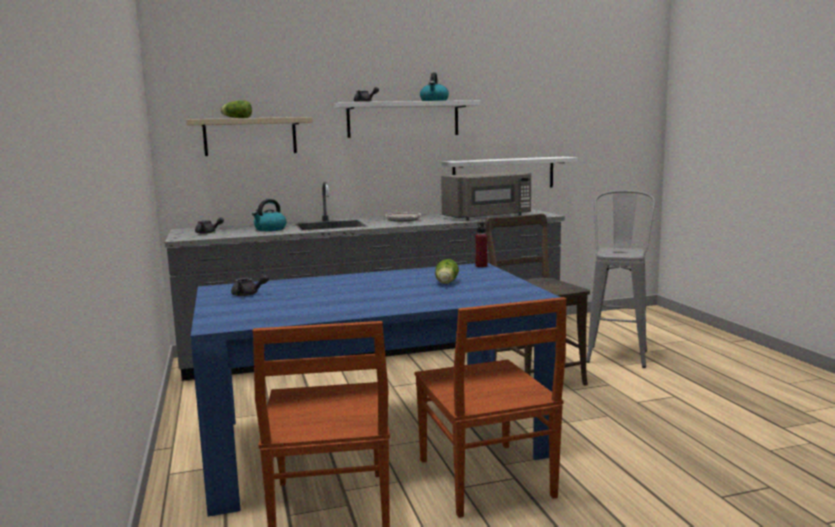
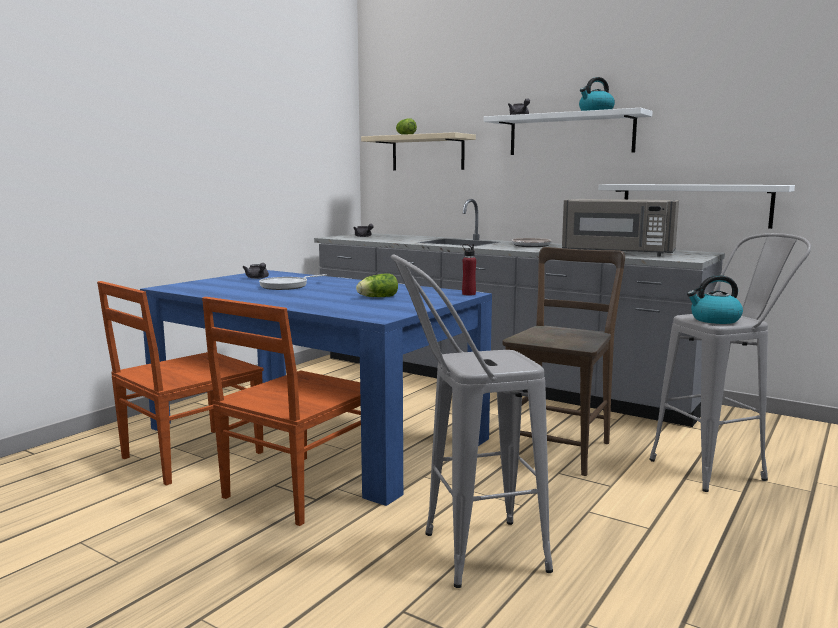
camera: 50 degrees right, 0 degrees up
(270, 229) = (405, 239): kettle -> kettle (714, 320)
(324, 293) = (287, 286): none -> frying pan
(663, 454) = (465, 555): none -> grey stool

